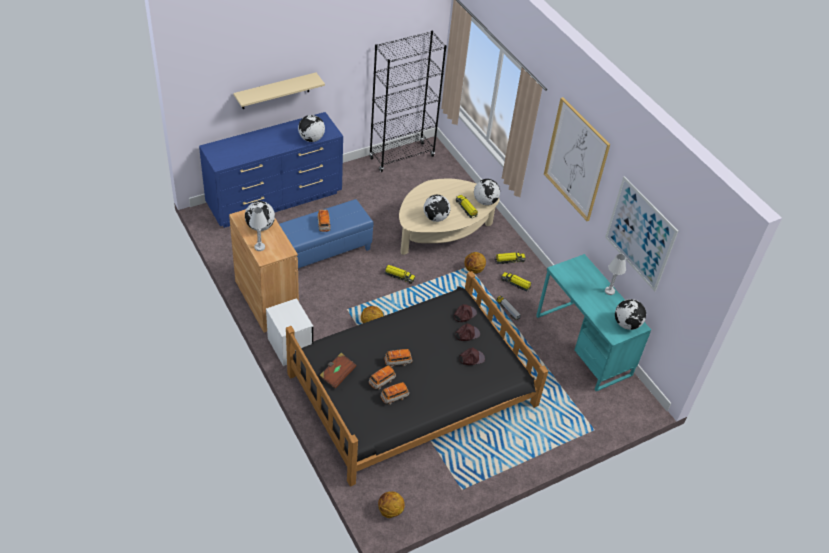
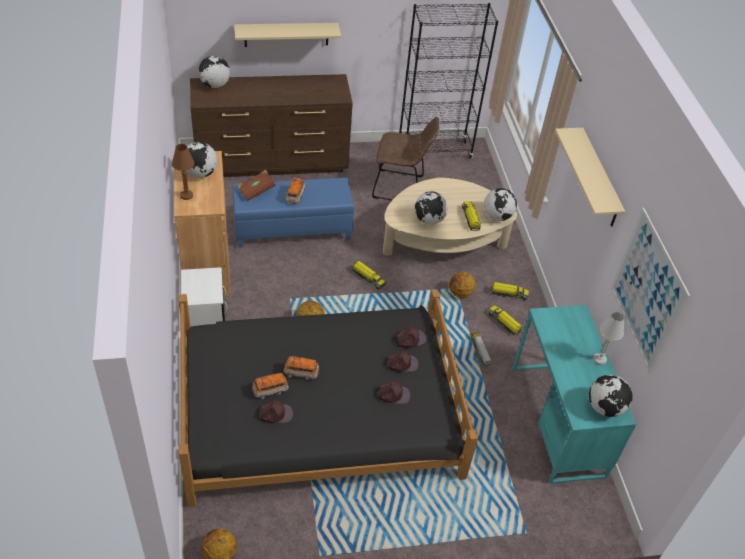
camera: 20 degrees right, 0 degrees up
(259, 247) = (186, 195): white table lamp -> brown table lamp
(275, 199) = (273, 162): blue dresser -> brown dresser
(311, 139) = (314, 98): globe -> globe (215, 85)
(337, 374) = (223, 367): brown book -> brown book (256, 190)
(390, 195) = (401, 187): none -> brown chair
(394, 397) = (275, 414): toy car -> brown cap
(576, 159) = (599, 179): picture -> beige shelf

